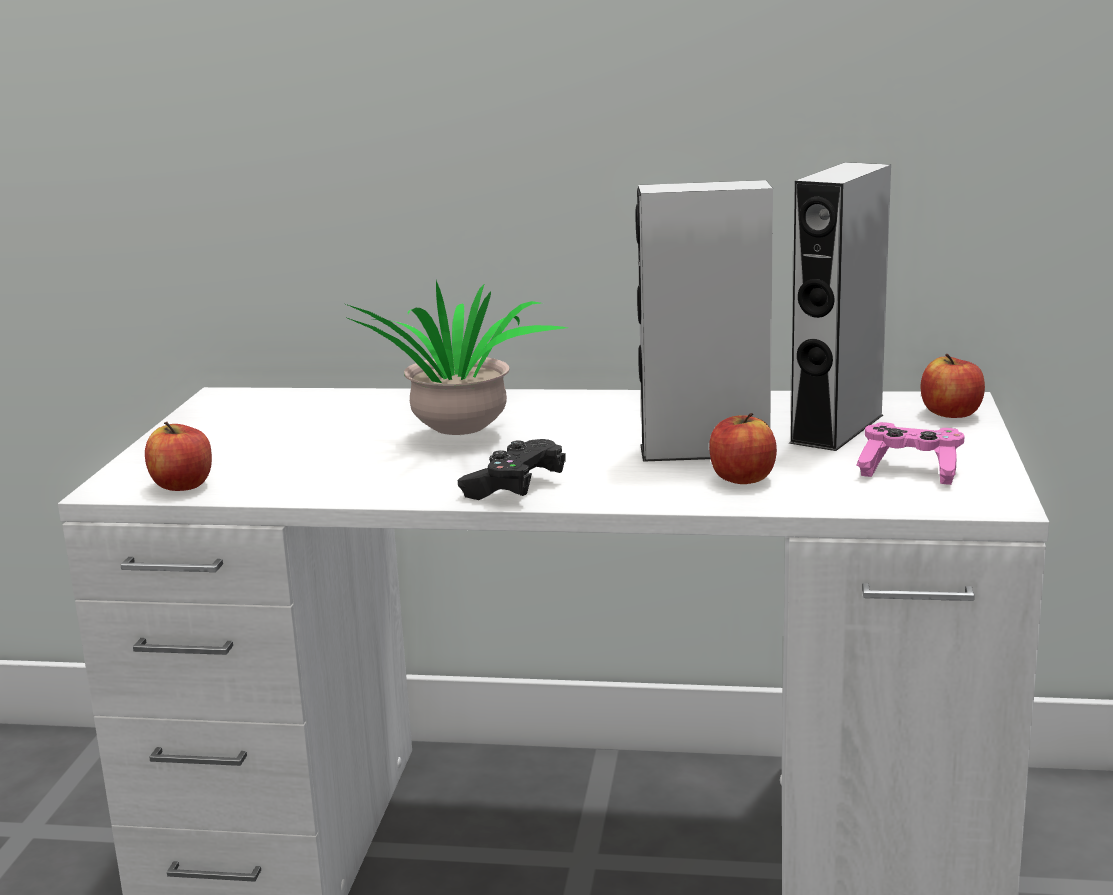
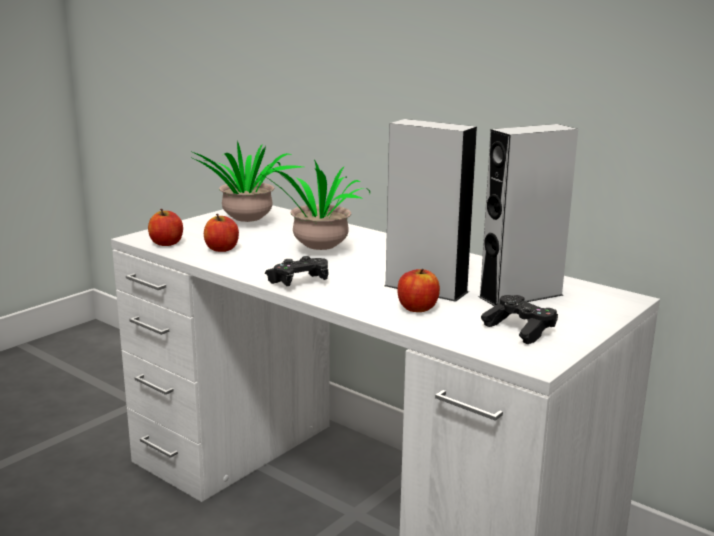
camera: 30 degrees right, 0 degrees up
(264, 424) = (247, 224): none -> potted plant
(910, 470) = (519, 330): pink game controller -> black game controller
(951, 414) = (607, 305): apple -> apple (222, 249)

